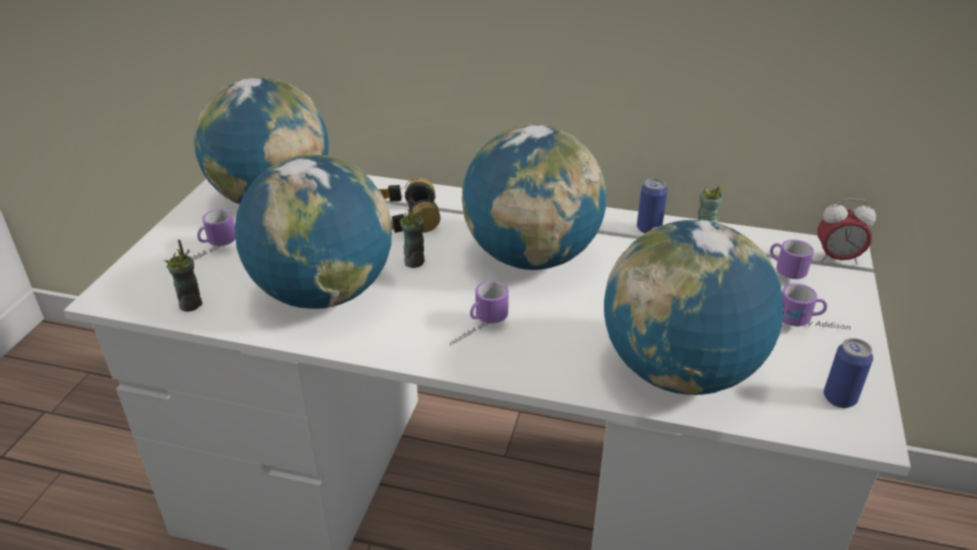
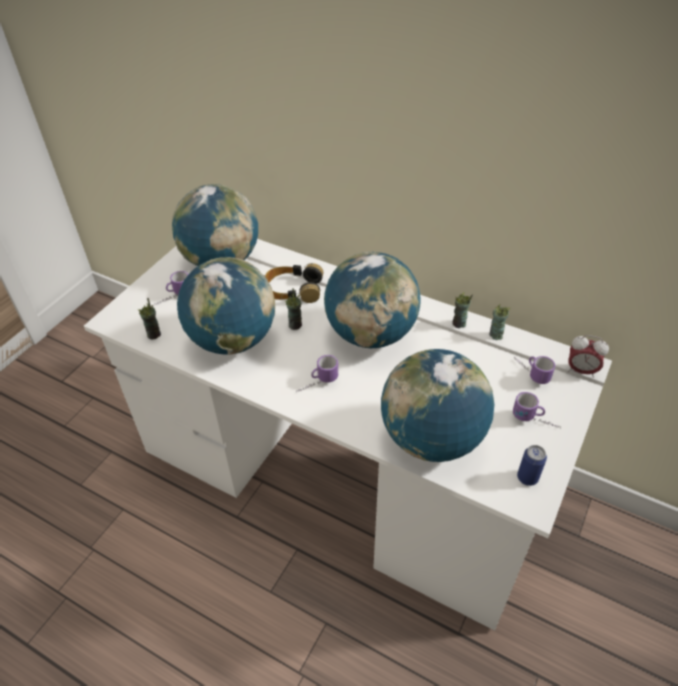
camera: 15 degrees right, 10 degrees up
(649, 229) = (459, 324): can -> cup

